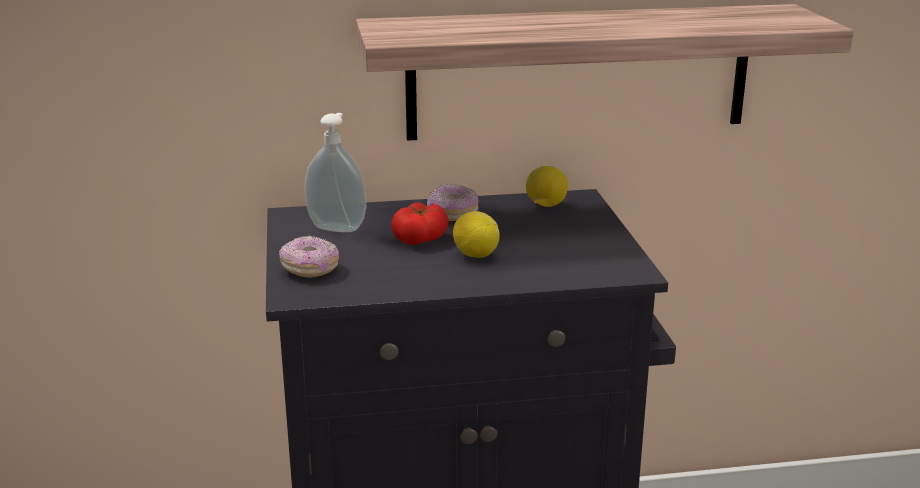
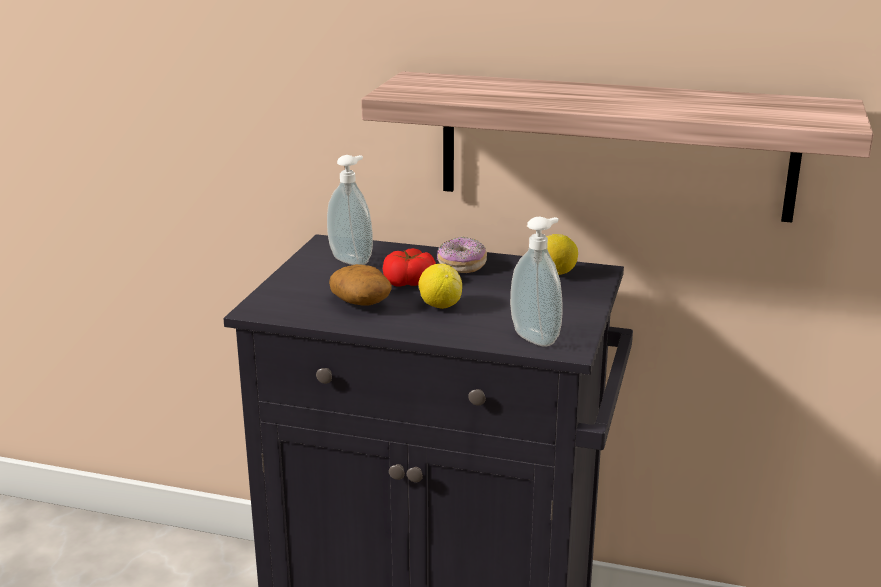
camera: 25 degrees right, 0 degrees up
(310, 269) = (292, 291): donut -> none
(396, 267) = (362, 302): none -> potato
(596, 267) = (537, 337): none -> soap dispenser

